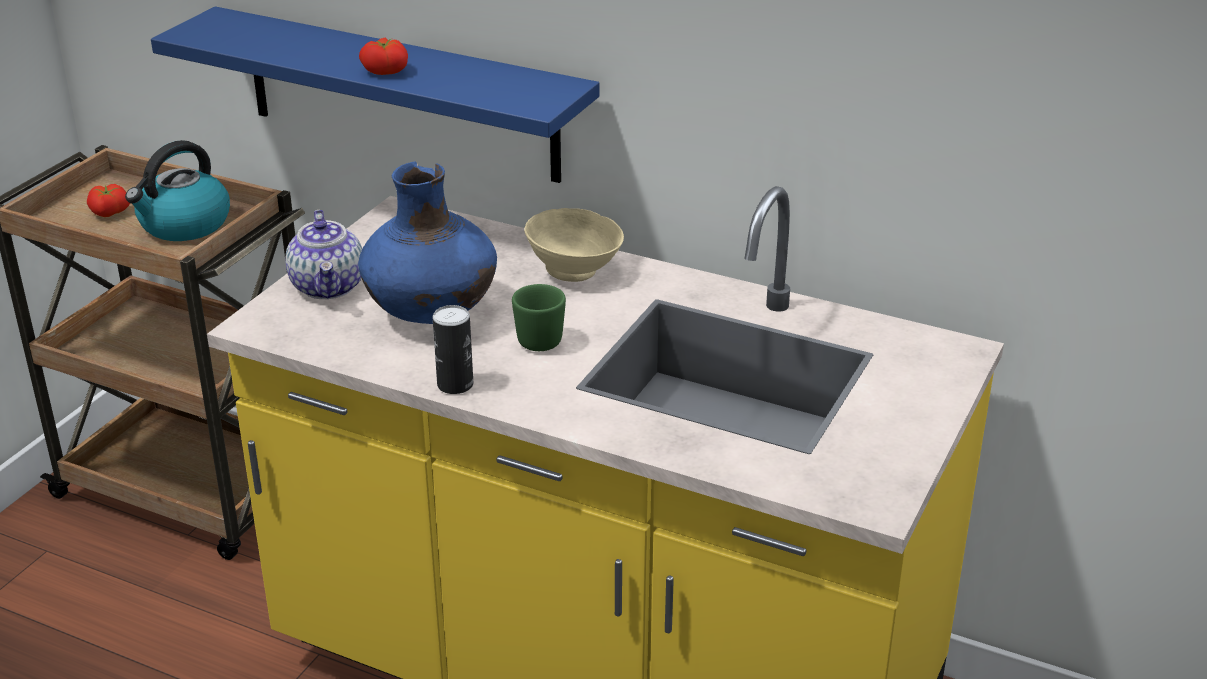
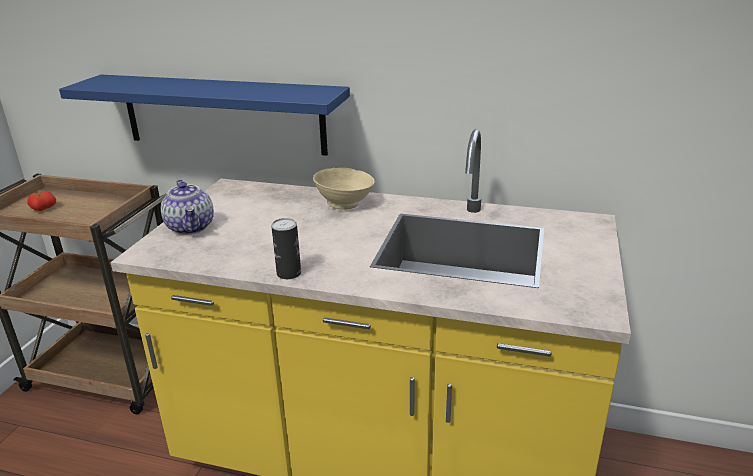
camera: 10 degrees left, 5 degrees down
(184, 225) = (92, 210): kettle -> none
(386, 70) = (215, 91): tomato -> none
(432, 313) = (262, 234): blue vase -> none
(538, 337) = (335, 241): green mug -> none

